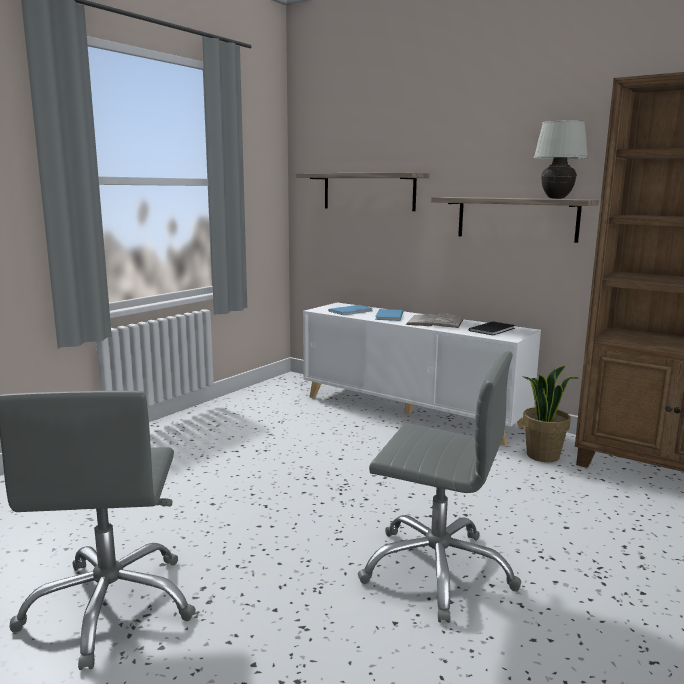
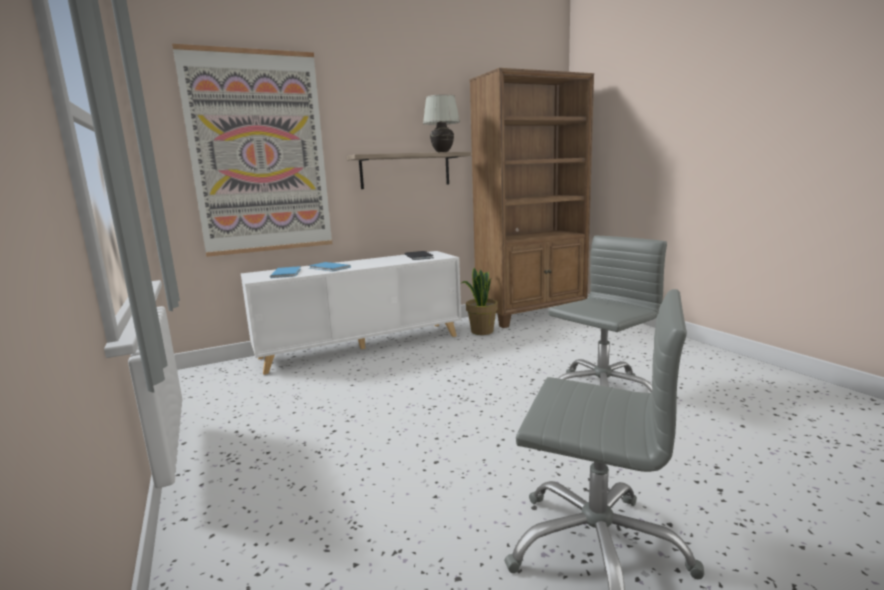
camera: 60 degrees left, 0 degrees up
(368, 191) = (260, 154): shelf -> picture
(434, 322) = (374, 262): white book -> none

